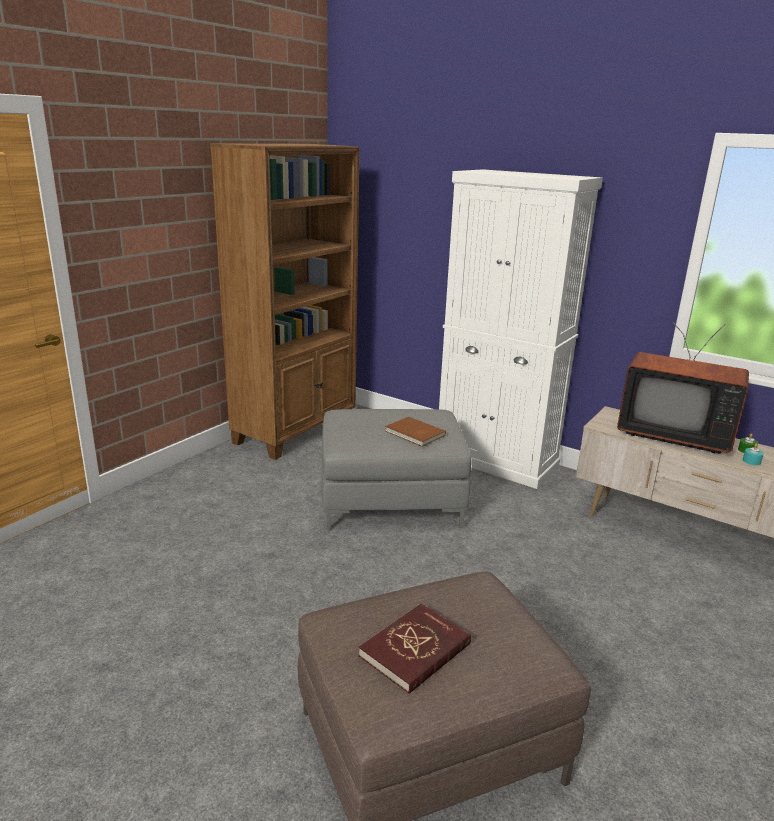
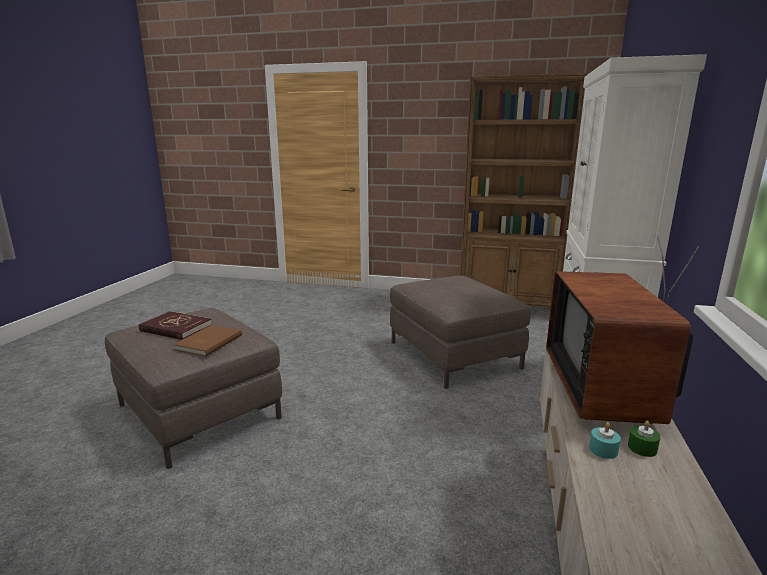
camera: 70 degrees right, 5 degrees down
(390, 500) = (454, 355): grey ottoman -> brown ottoman
(414, 434) = (450, 296): brown book -> brown book (207, 342)

